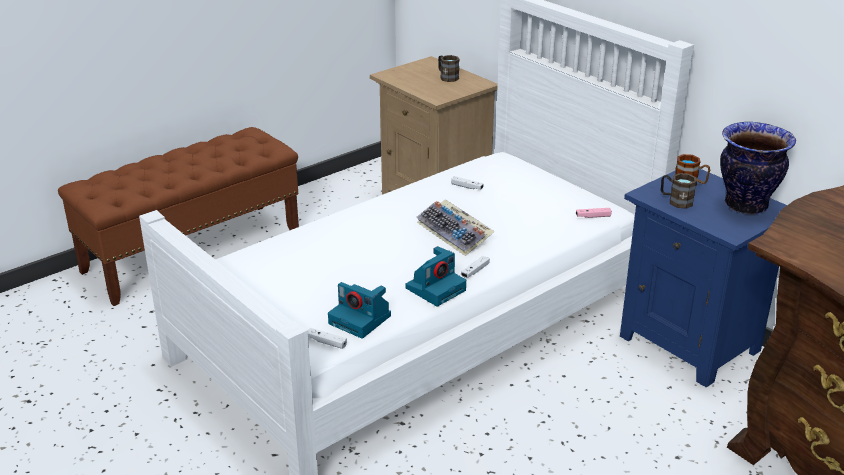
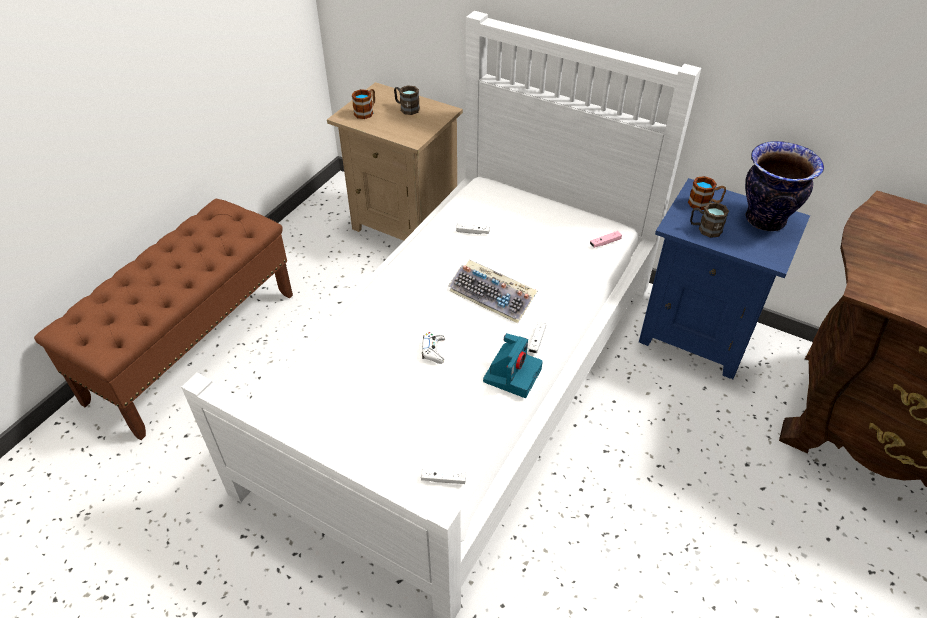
camera: 20 degrees left, 15 degrees up
(361, 320) = (462, 438): camera -> none
(375, 259) = (433, 350): none -> white game controller
(408, 74) = (366, 112): none -> mug

